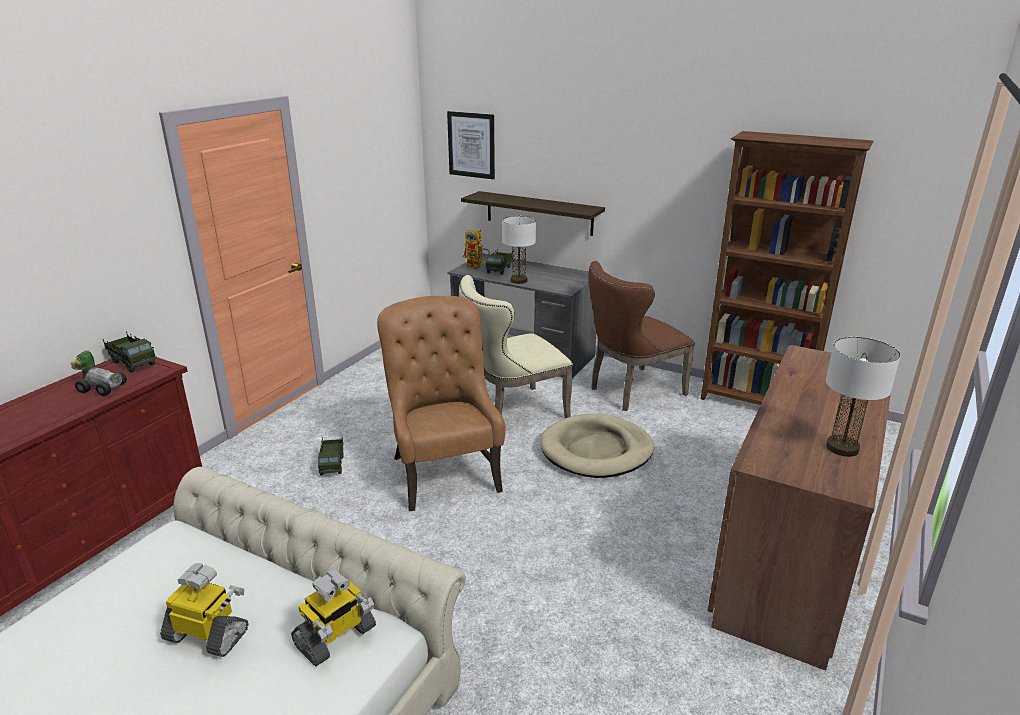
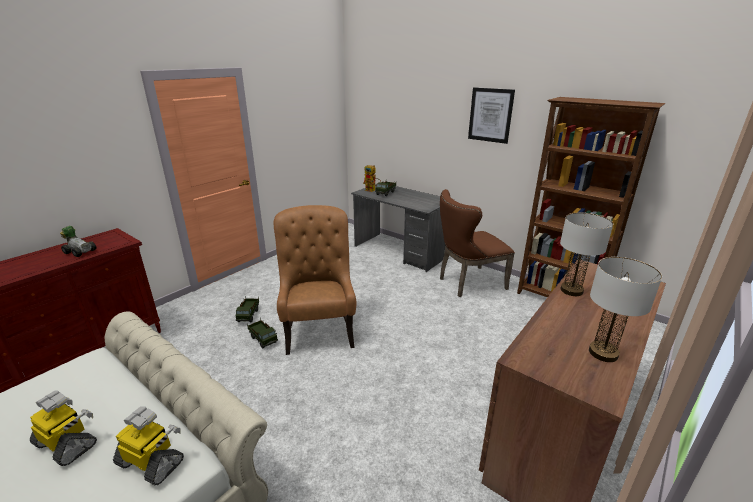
camera: 10 degrees right, 0 degrees up
(133, 363) = (111, 236): toy truck -> toy truck (263, 339)
(335, 637) = (152, 462): toy robot -> toy robot turned 120 degrees counterclockwise
(471, 145) = (374, 109): picture -> picture (490, 115)
(512, 413) = (379, 291): beige chair -> none
(519, 281) = (396, 201): table lamp -> table lamp (572, 291)
(539, 213) = (416, 156): shelf -> none
(596, 450) = (430, 324): beige dog bed -> none

